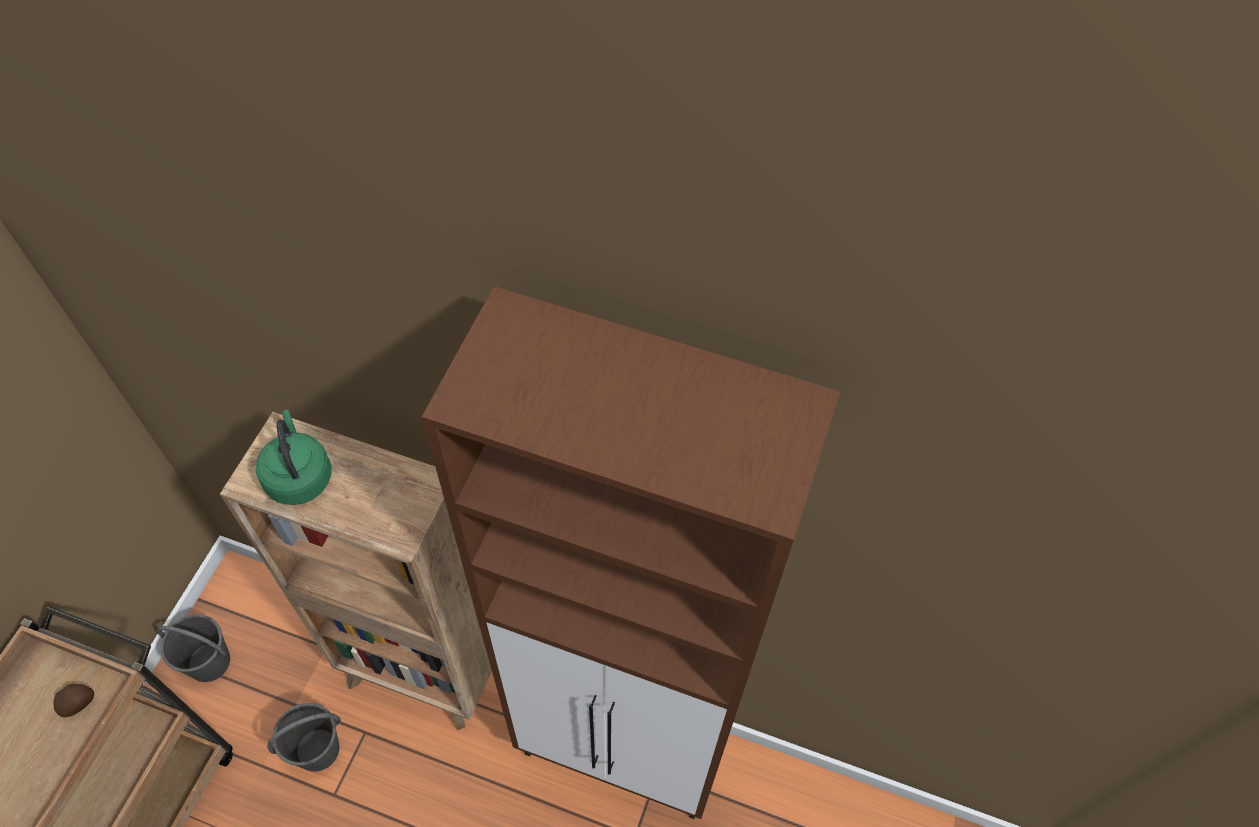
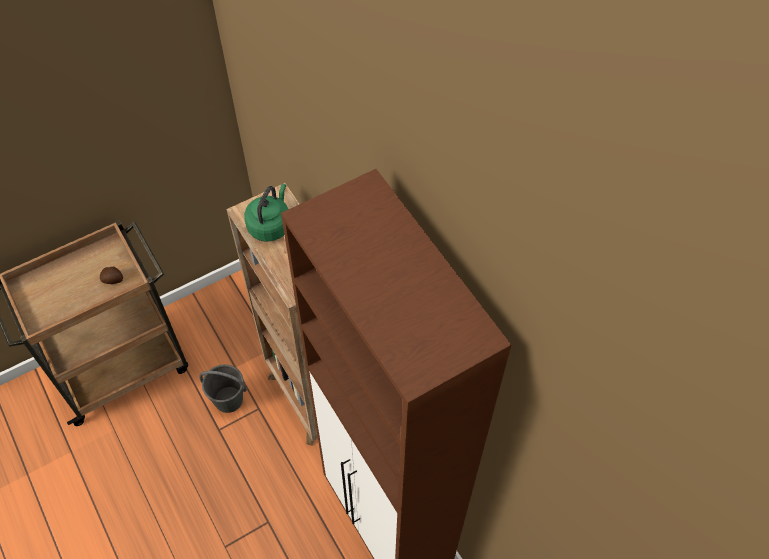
camera: 40 degrees right, 0 degrees up
(208, 662) = (210, 313): grey bucket -> none

